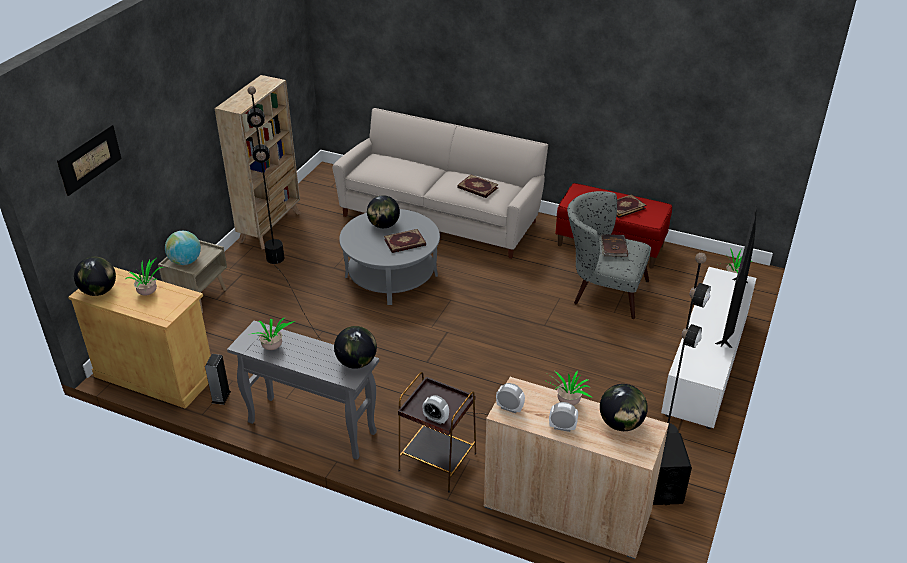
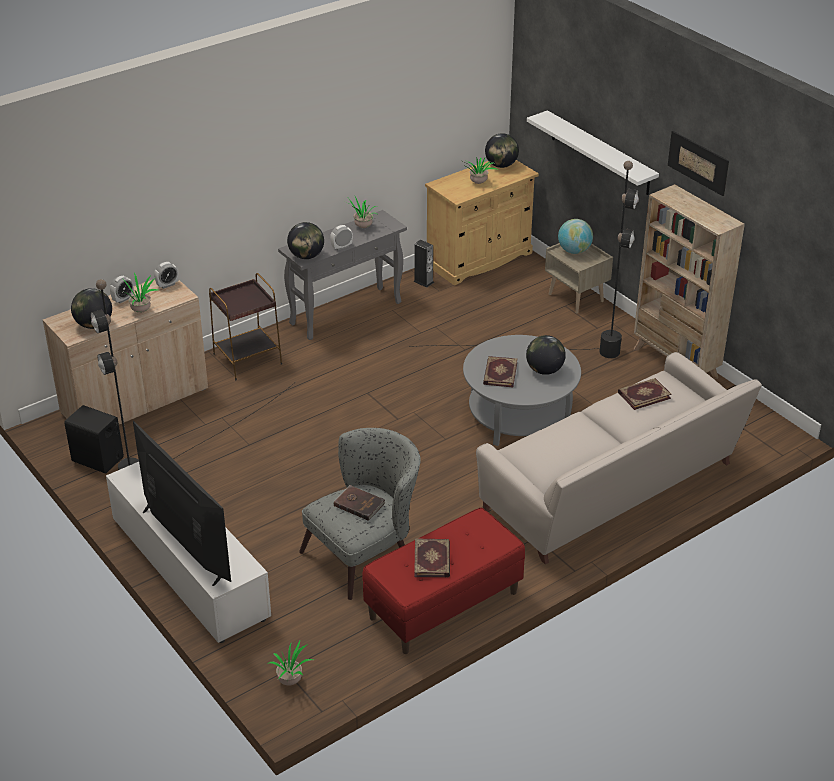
camera: 120 degrees right, 0 degrees up
(89, 159) = (556, 85): picture -> picture (698, 162)
(149, 167) = (600, 153): none -> white shelf
(436, 419) = (229, 295): alarm clock -> alarm clock (342, 247)
(477, 188) = (552, 442): book -> book (644, 395)

